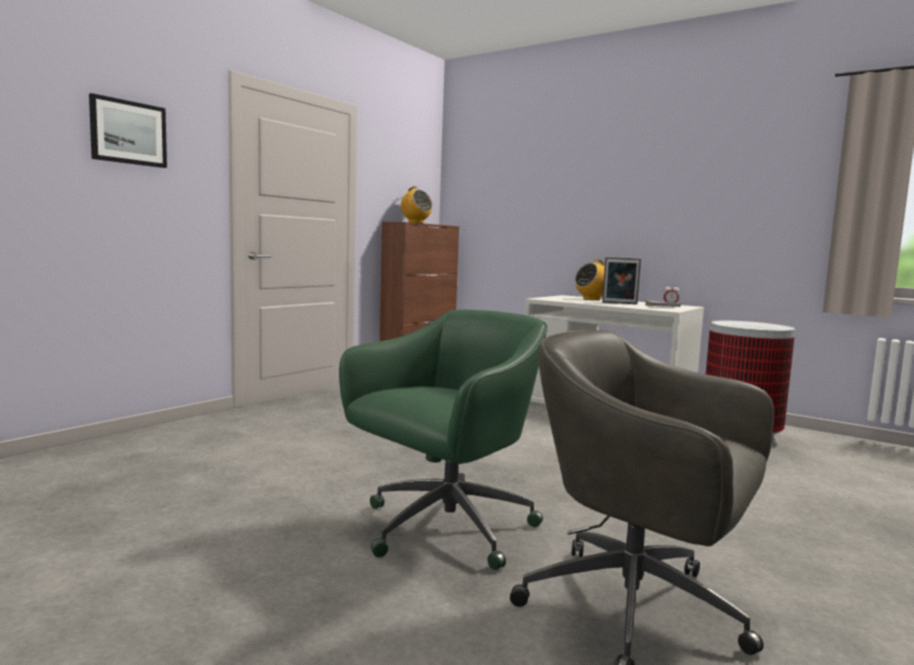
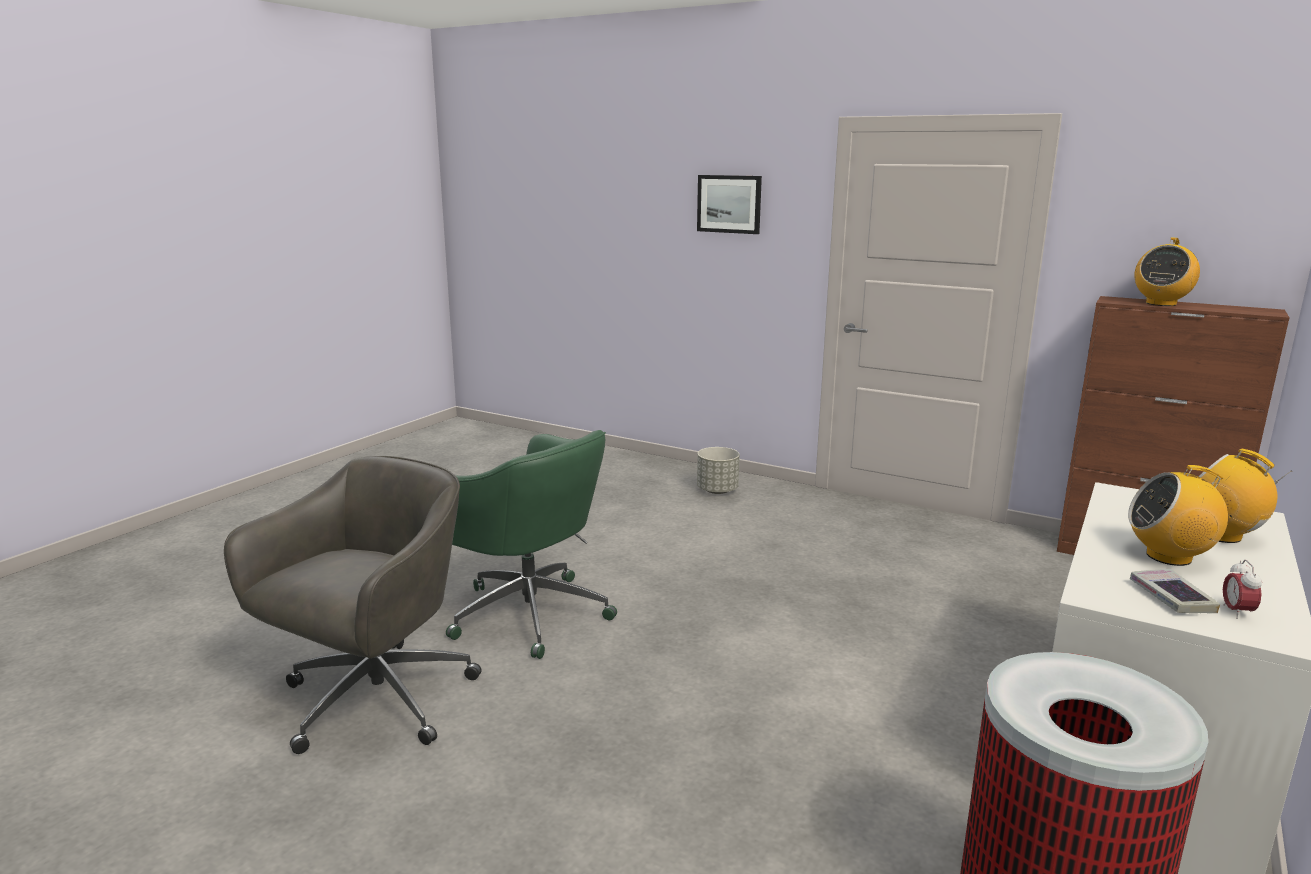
camera: 85 degrees right, 10 degrees up
(201, 435) = (717, 490): none -> grey planter
(619, 303) = (1169, 556): picture frame -> radio

